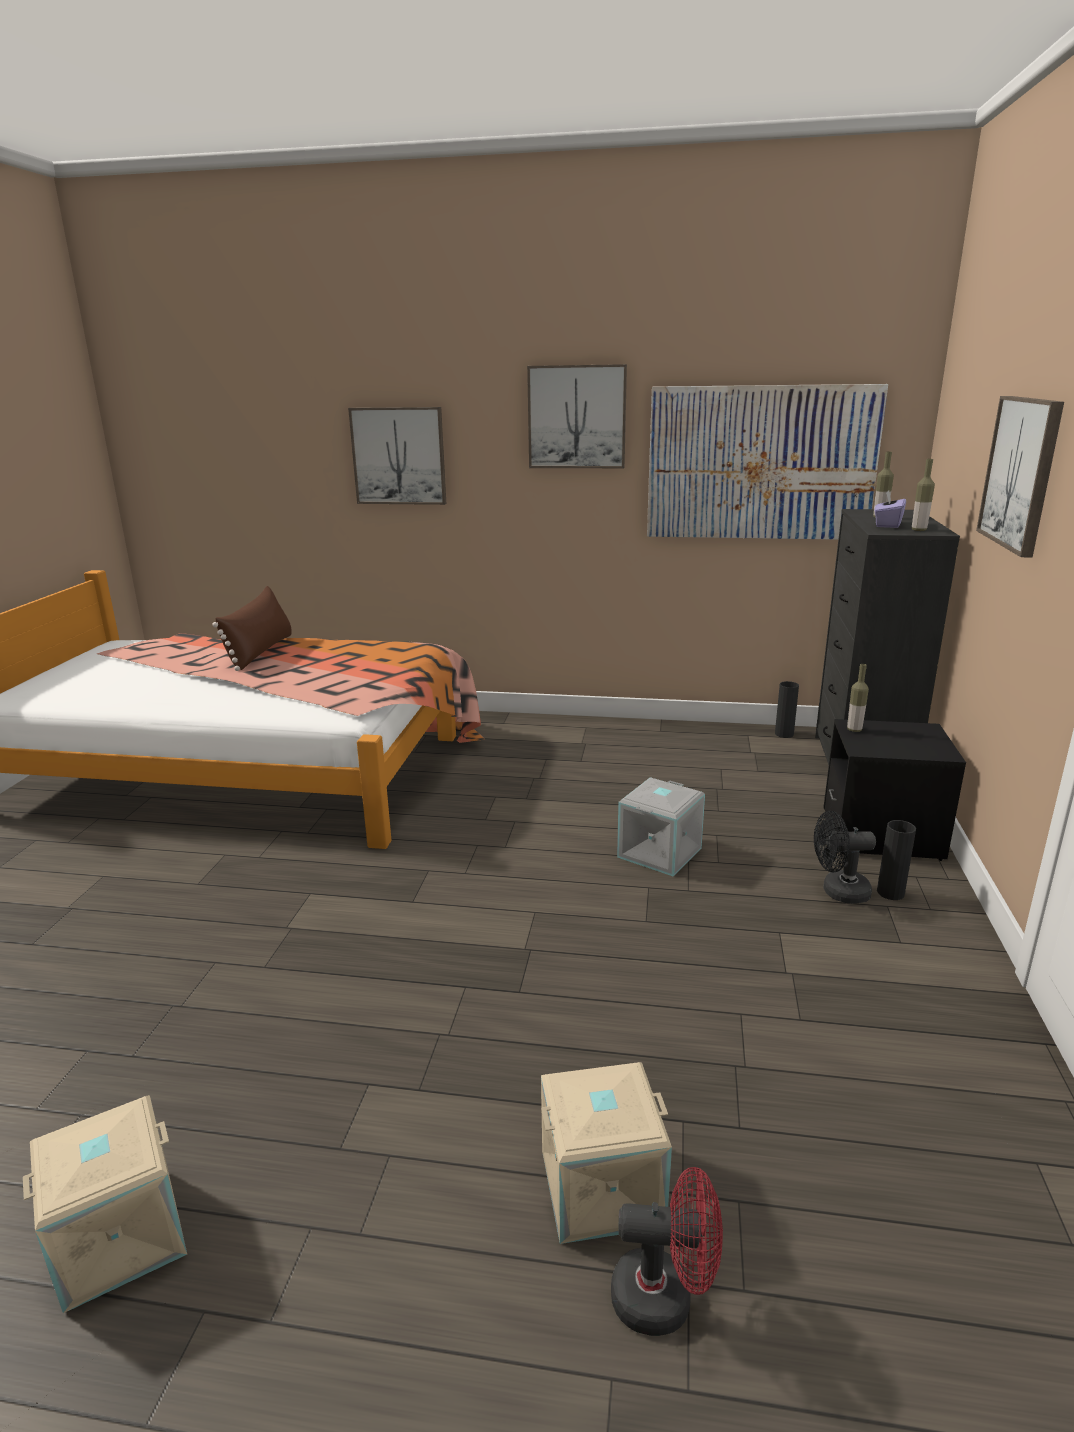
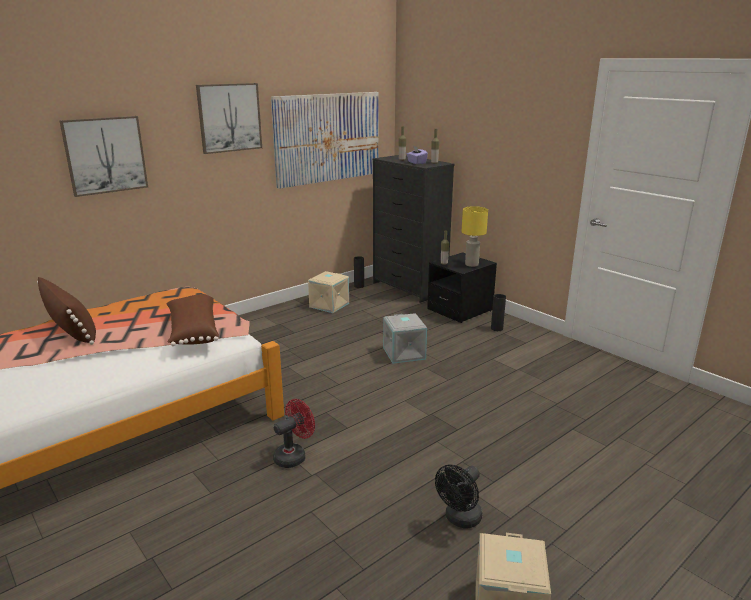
camera: 50 degrees left, 0 degrees up
(325, 691) = (193, 331): none -> brown pillow
(602, 1185) = (588, 460): beige storage box -> beige storage box (329, 305)
(665, 1297) = (648, 471): red fan -> red fan (294, 456)
(838, 892) = (483, 336): black fan -> black fan (460, 519)
(903, 748) = (471, 264): none -> yellow table lamp
(1021, 473) = (498, 132): picture -> none

